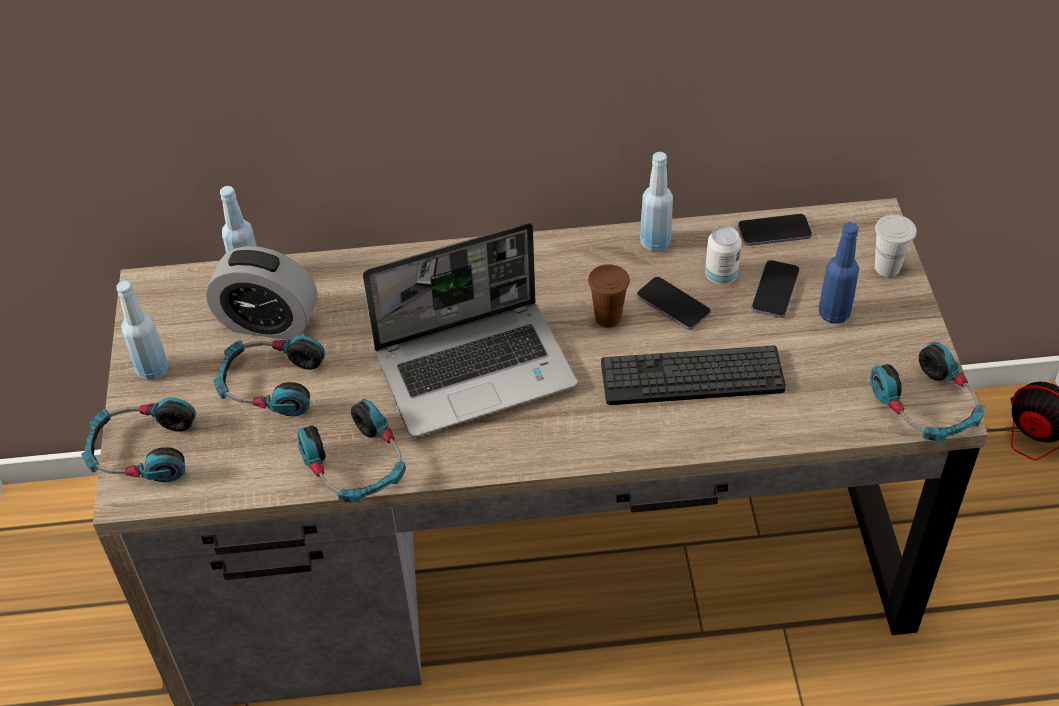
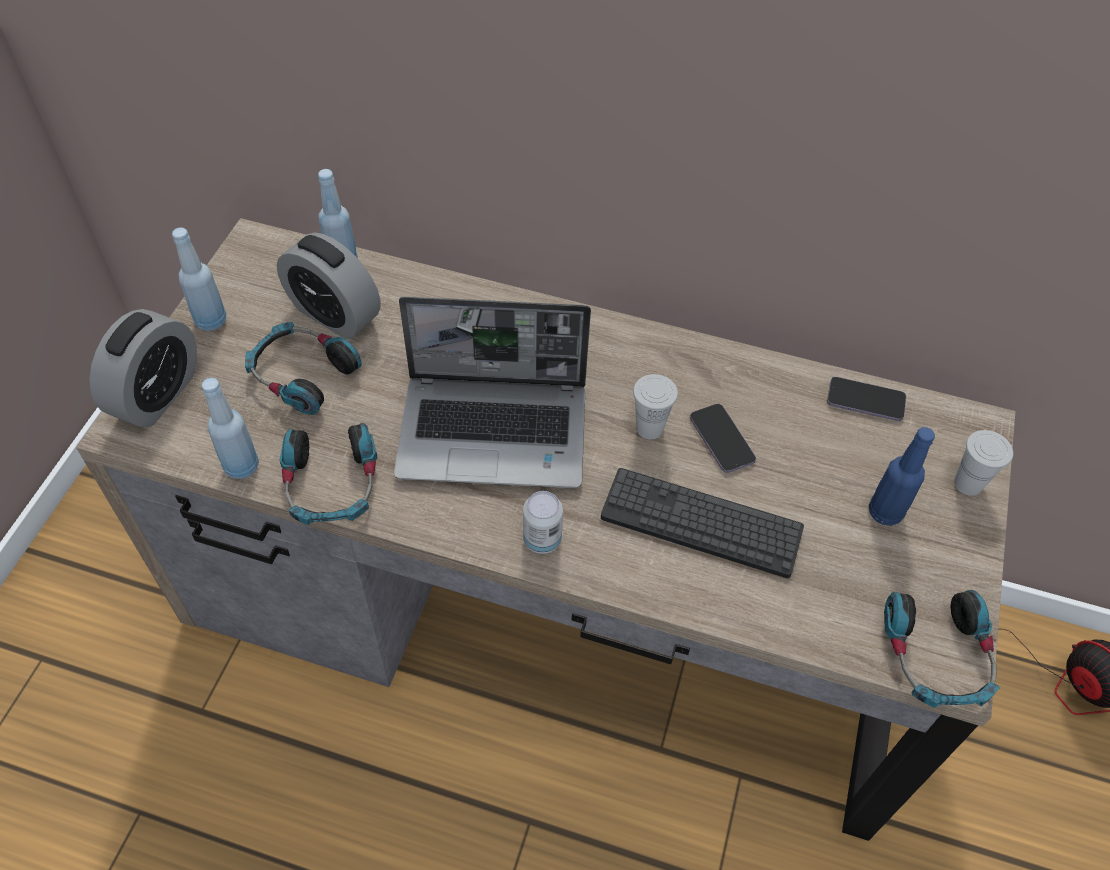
camera: 20 degrees right, 5 degrees up
(142, 451) = (157, 395): headphones -> alarm clock
(608, 318) = (649, 428): brown cup -> white cup
(655, 243) = (737, 368): blue bottle -> blue bottle (242, 466)
(721, 275) = (786, 426): can -> can (542, 539)
(775, 290) = (835, 464): phone -> none

